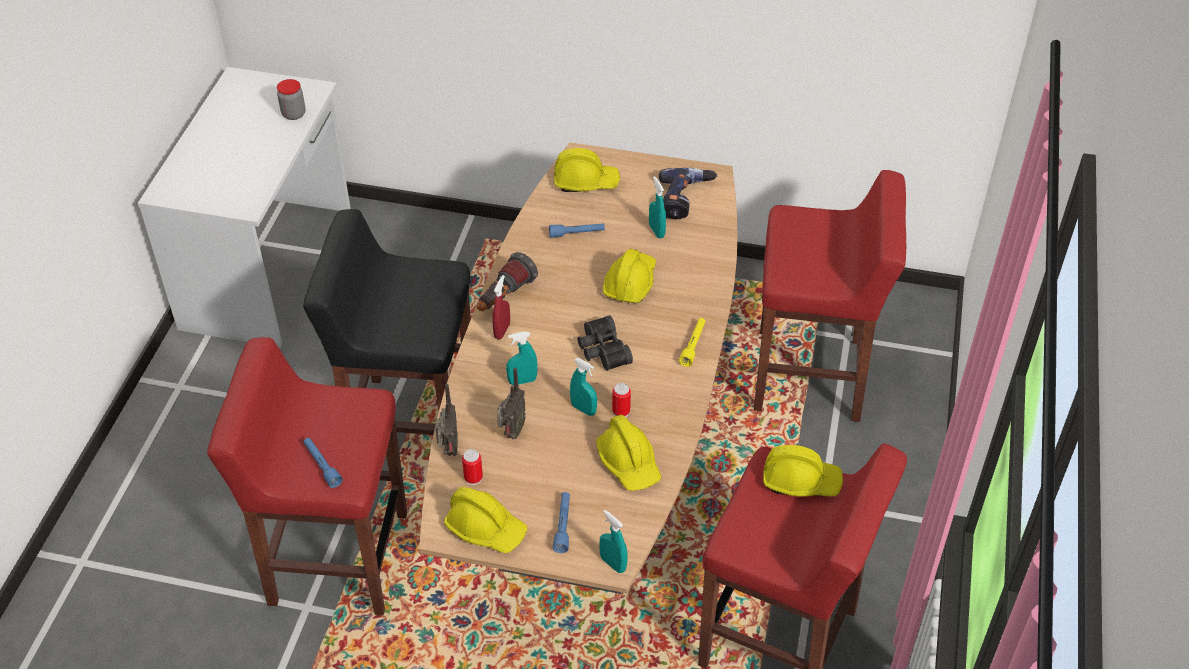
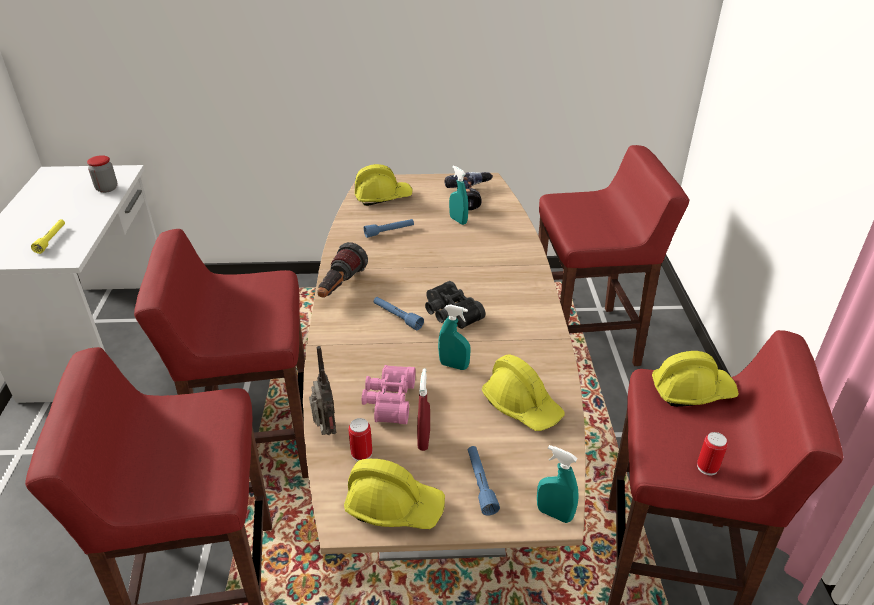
camera: 15 degrees left, 10 degrees down
(322, 465) = (180, 478): blue flashlight -> blue flashlight (397, 317)
(410, 424) = (257, 442): black stool -> red stool
(502, 331) = (347, 313): red spray bottle -> red spray bottle (424, 439)
(511, 433) = (388, 401): radio -> pink binoculars
(522, 381) = (382, 352): turquoise spray bottle -> none
(621, 411) = (491, 361): can -> can (707, 467)
(630, 283) = (452, 259): yellow hard hat -> none
(693, 345) = (532, 296): yellow flashlight -> yellow flashlight (51, 240)

